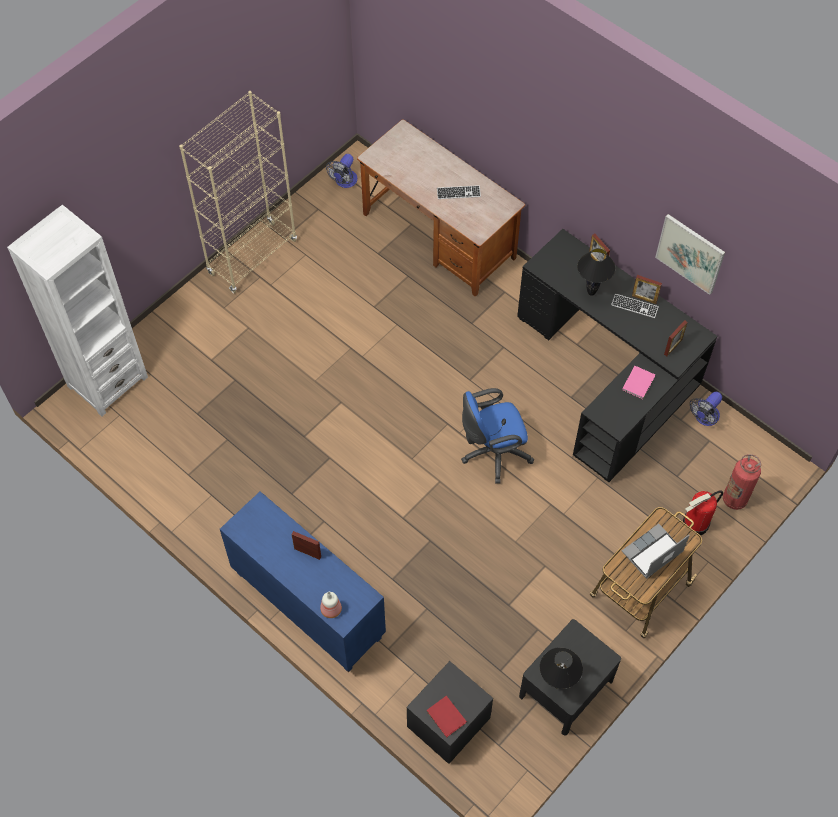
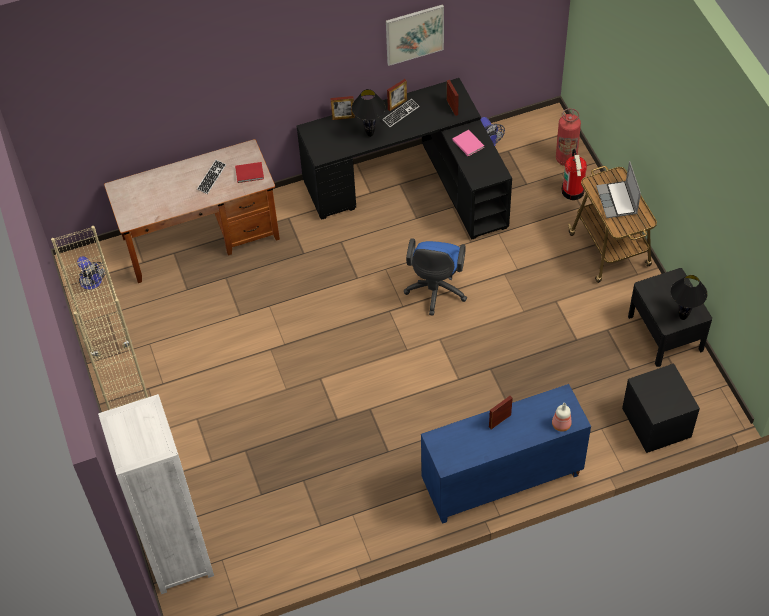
camera: 60 degrees left, 5 degrees down
(446, 718) = (675, 401): red book -> red book (250, 173)

